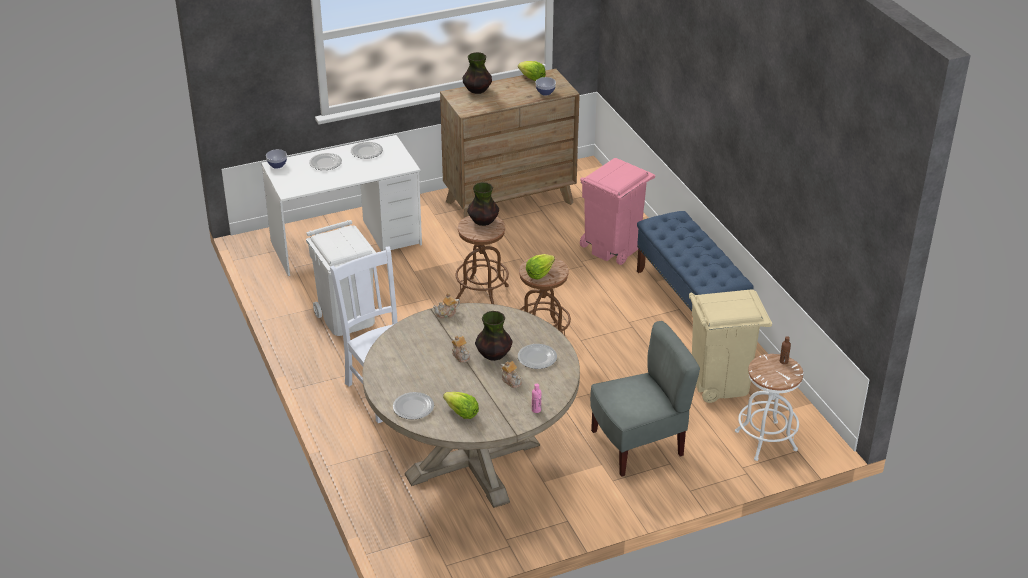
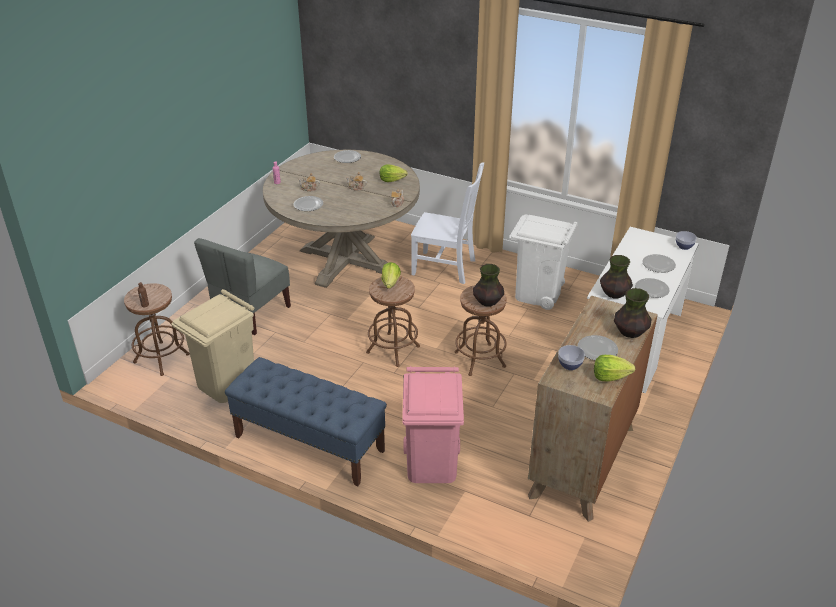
camera: 140 degrees right, 0 degrees up
(461, 413) = (317, 165): lettuce -> lettuce (391, 180)
(493, 354) = (337, 196): vase -> vase (614, 294)
(514, 92) = (598, 349): none -> plate
(766, 440) = (161, 358): white stool -> brown stool

